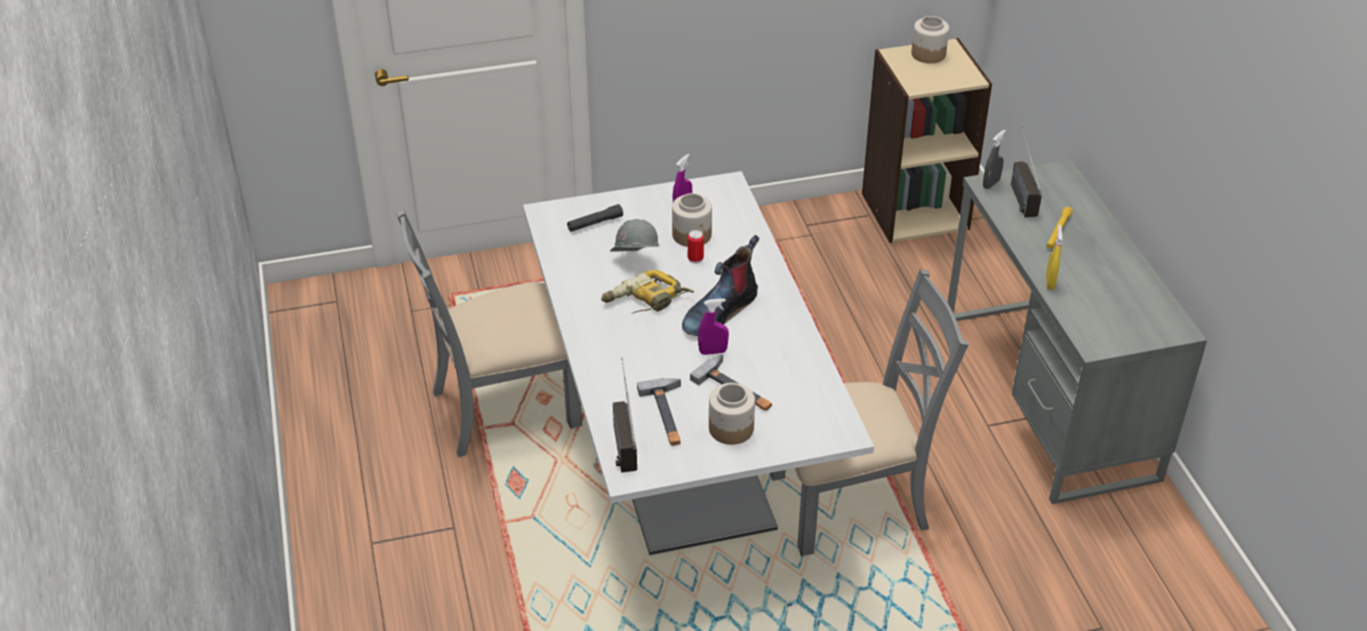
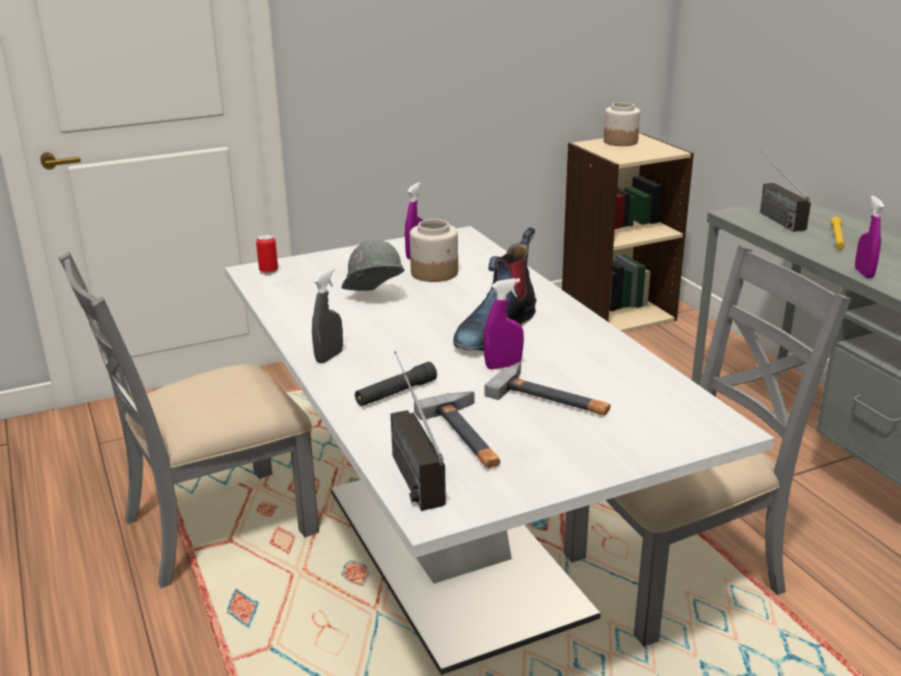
camera: 10 degrees left, 15 degrees down
(595, 223) = (315, 274): black flashlight -> black flashlight (396, 393)
(646, 301) = (398, 330): power drill -> none
(695, 258) = (446, 290): can -> can (268, 271)
(731, 428) = (566, 440): jar -> none
(991, 184) = (739, 213): grey spray bottle -> grey spray bottle (329, 357)
(1050, 282) = (863, 273): yellow spray bottle -> purple spray bottle

